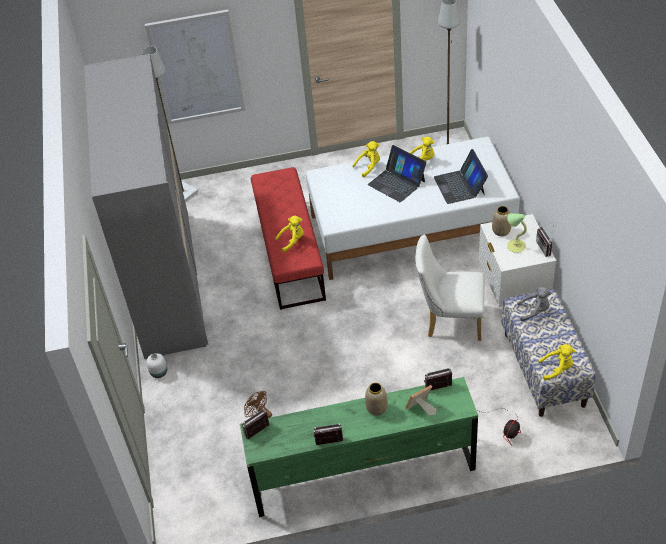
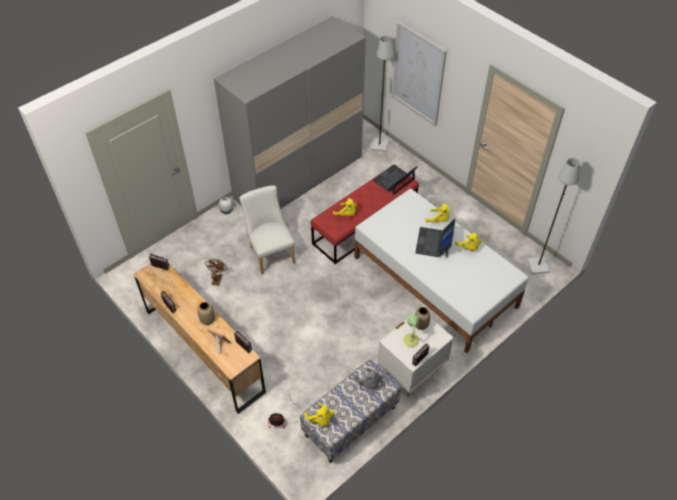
camera: 55 degrees right, 5 degrees up
(363, 473) = (204, 350): green dresser -> brown dresser
(449, 321) = (360, 343): white chair -> white chair (270, 252)
(460, 186) = (458, 281): laptop -> laptop (394, 180)

